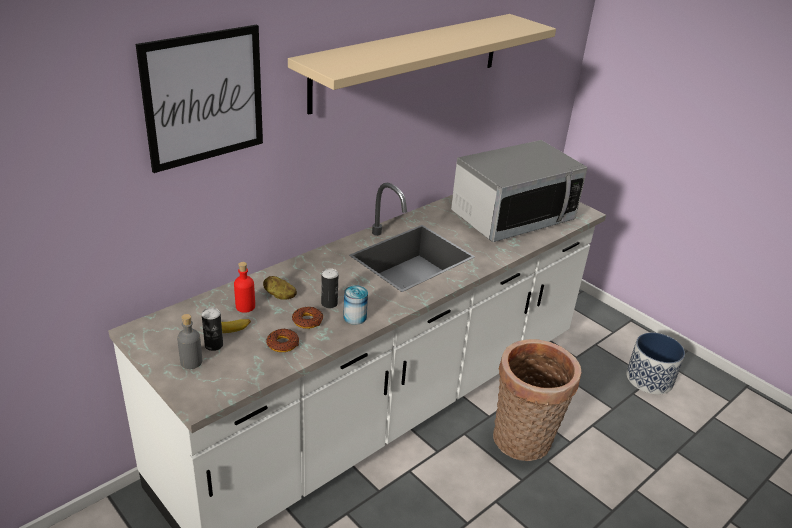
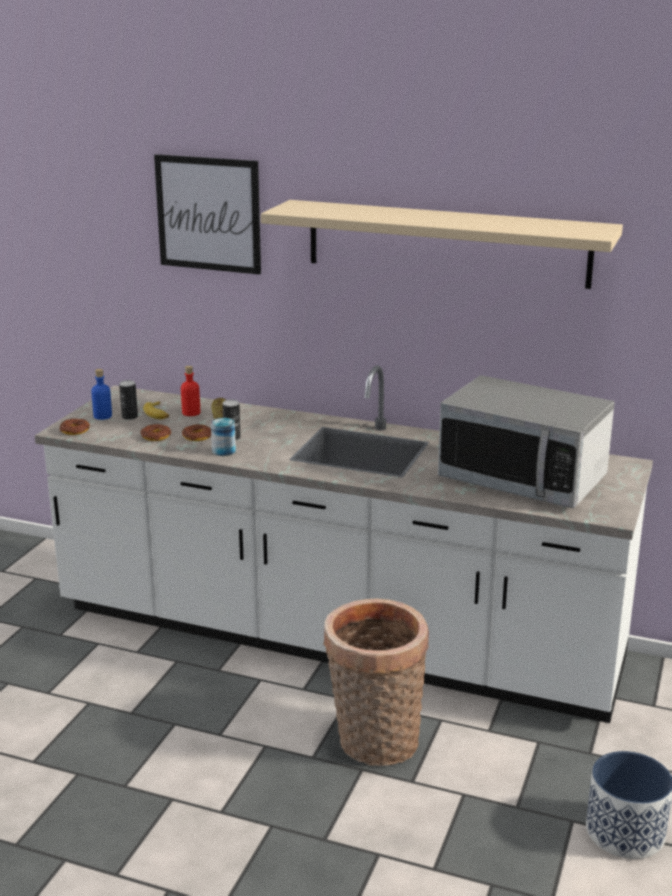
camera: 65 degrees right, 10 degrees down
(191, 362) = (103, 416): grey bottle -> blue bottle
(211, 392) = (75, 430): none -> donut

